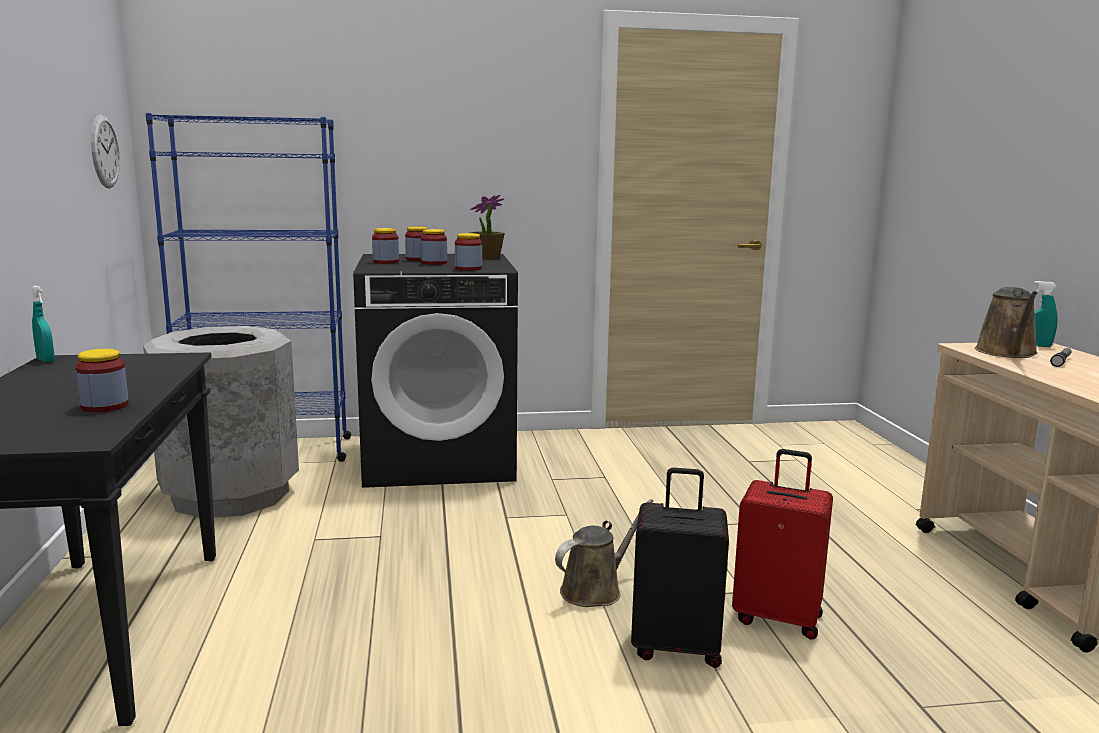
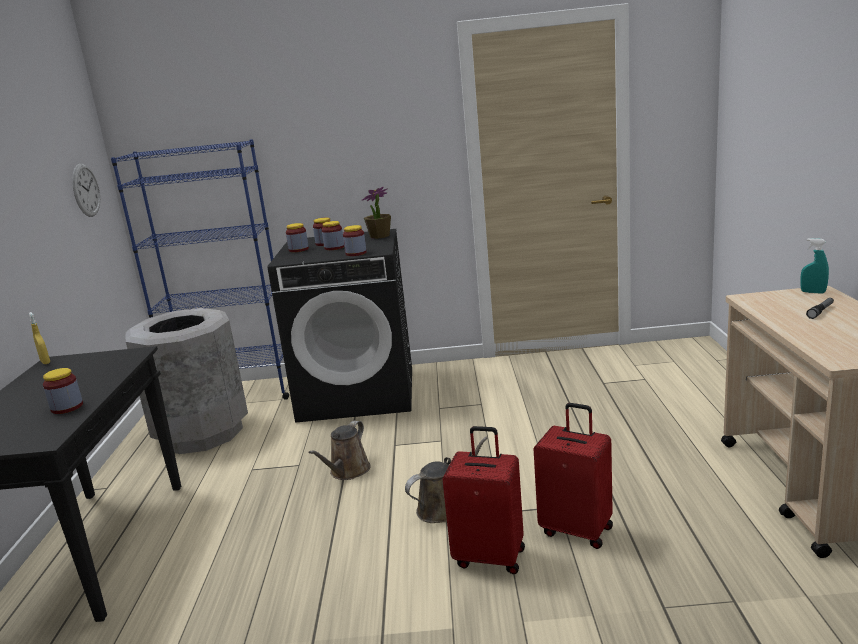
camera: 10 degrees right, 5 degrees up
(45, 360) = (45, 362): turquoise spray bottle -> yellow spray bottle
(676, 647) = (490, 556): black suitcase -> red suitcase
(1007, 353) = (779, 304): brown watering can -> brown watering can (347, 471)

